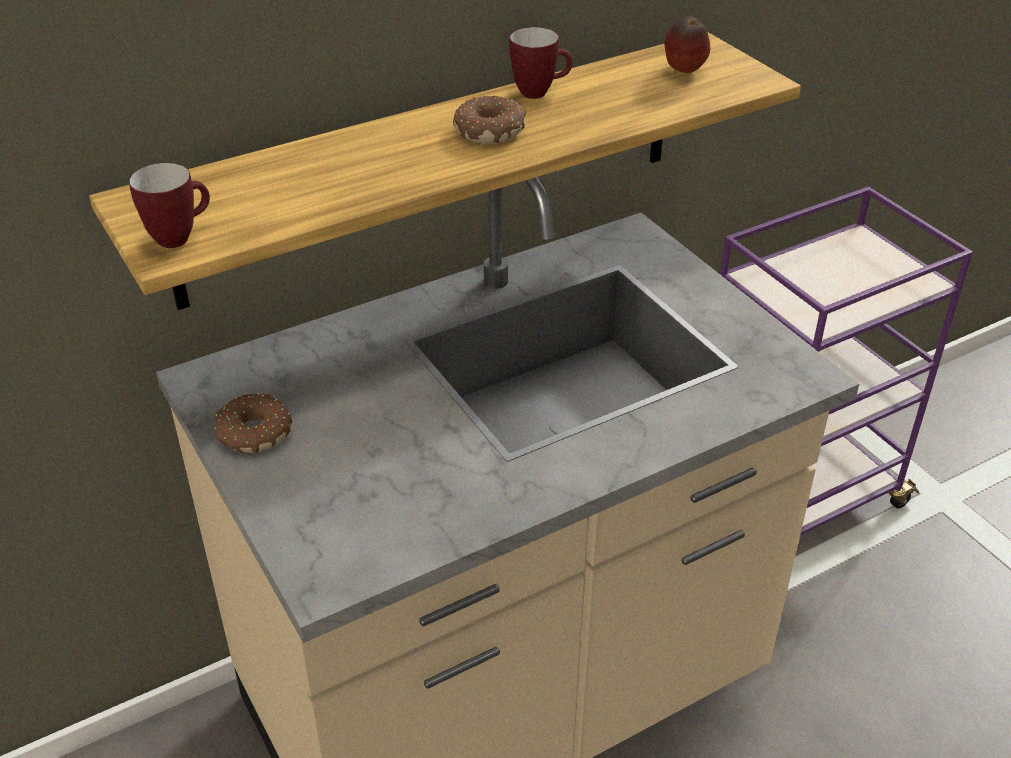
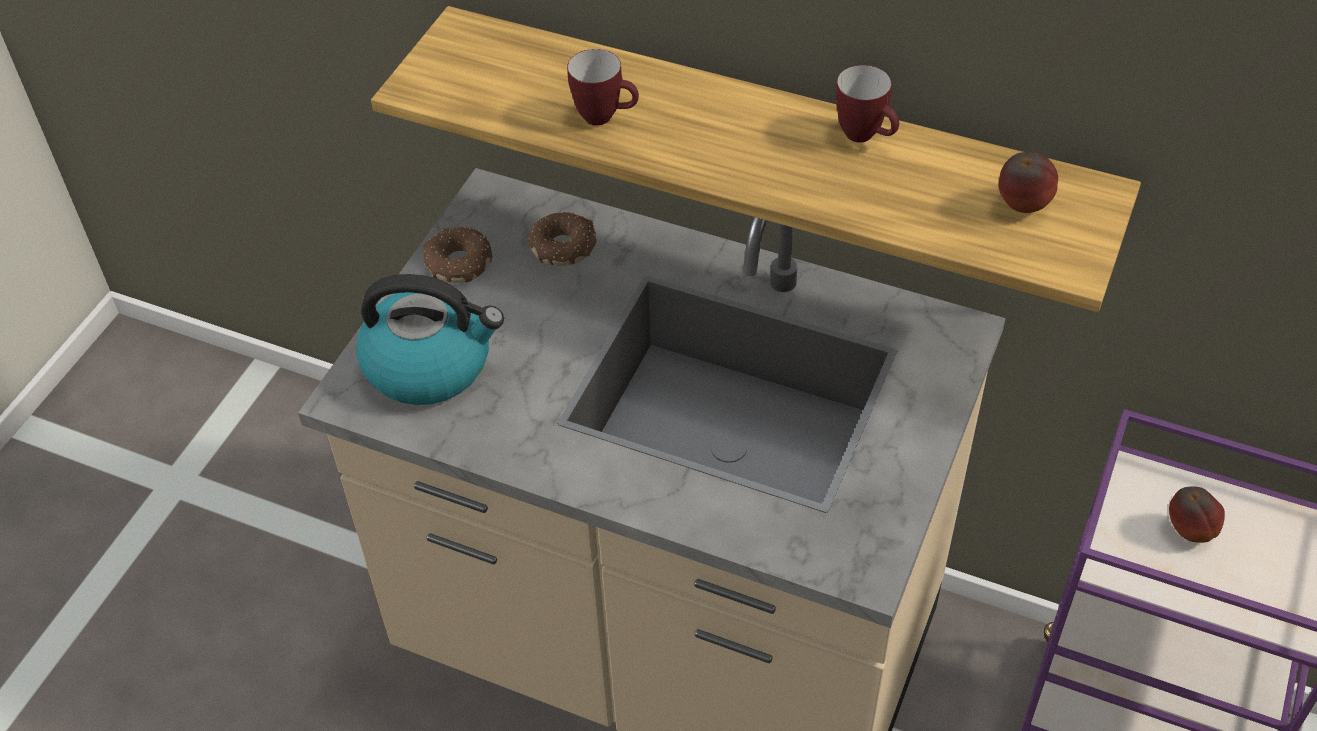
camera: 55 degrees right, 10 degrees up
(180, 237) = (437, 81): mug -> mug (605, 117)
(351, 506) = (430, 364): none -> kettle
(489, 130) = (763, 144): donut -> donut (565, 246)
(818, 282) = (1189, 532): none -> apple

